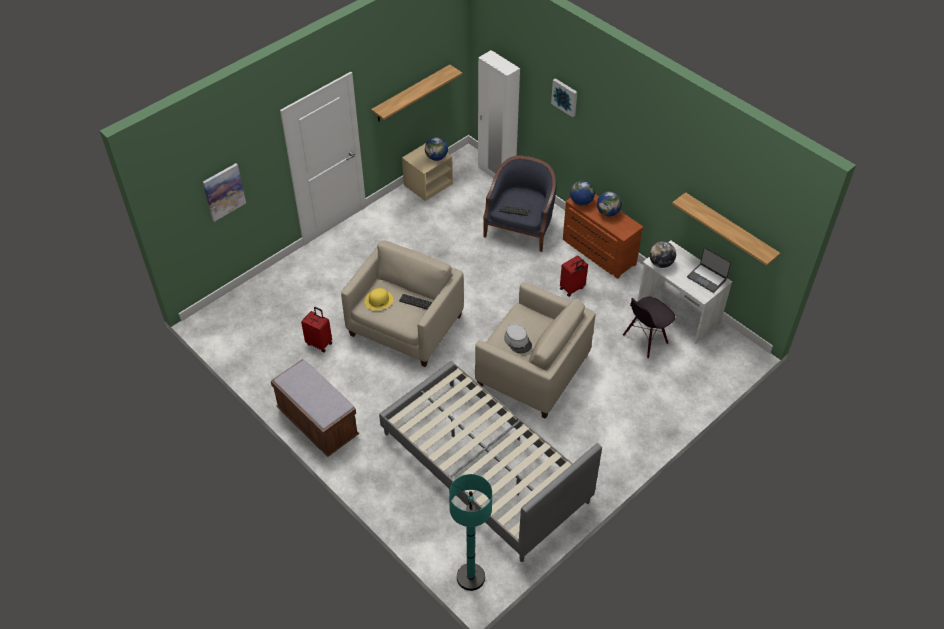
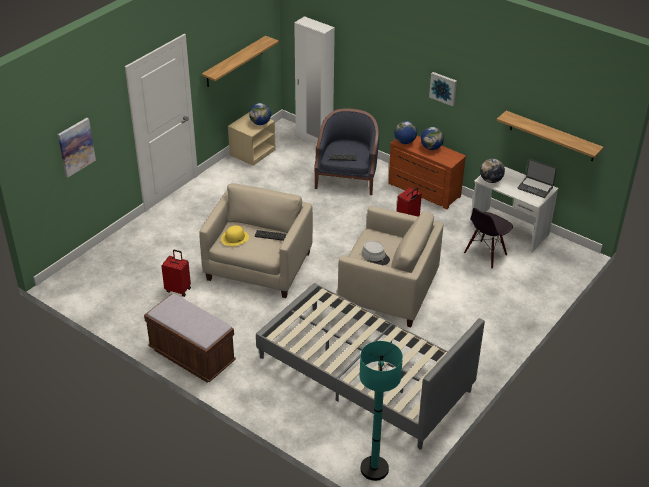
camera: 10 degrees left, 10 degrees down
(565, 97) = (381, 45): picture -> picture (443, 88)

